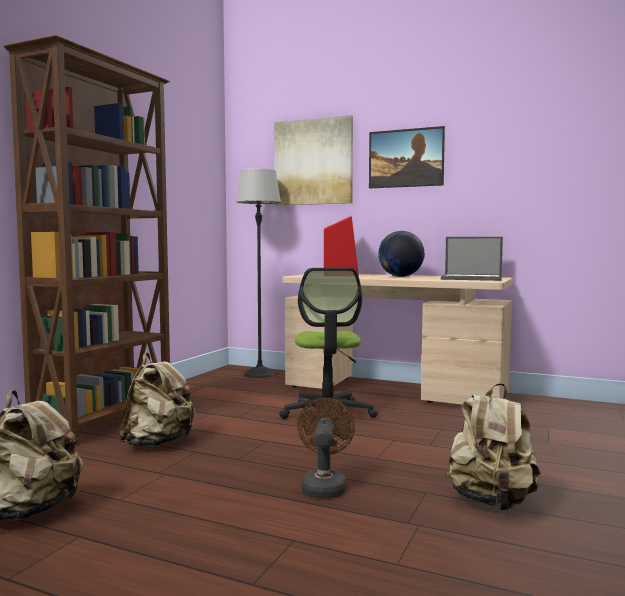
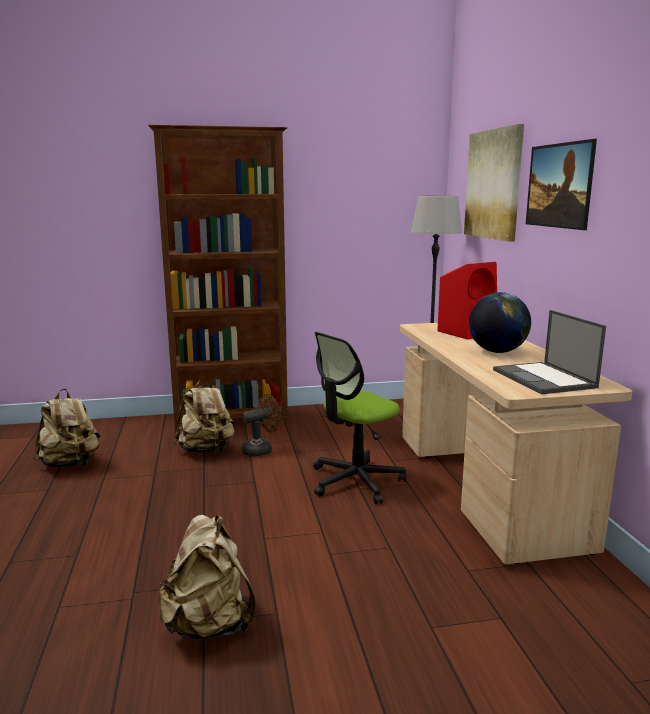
camera: 55 degrees right, 10 degrees up
(324, 486) = (179, 535): brown fan -> brown fan (262, 450)

